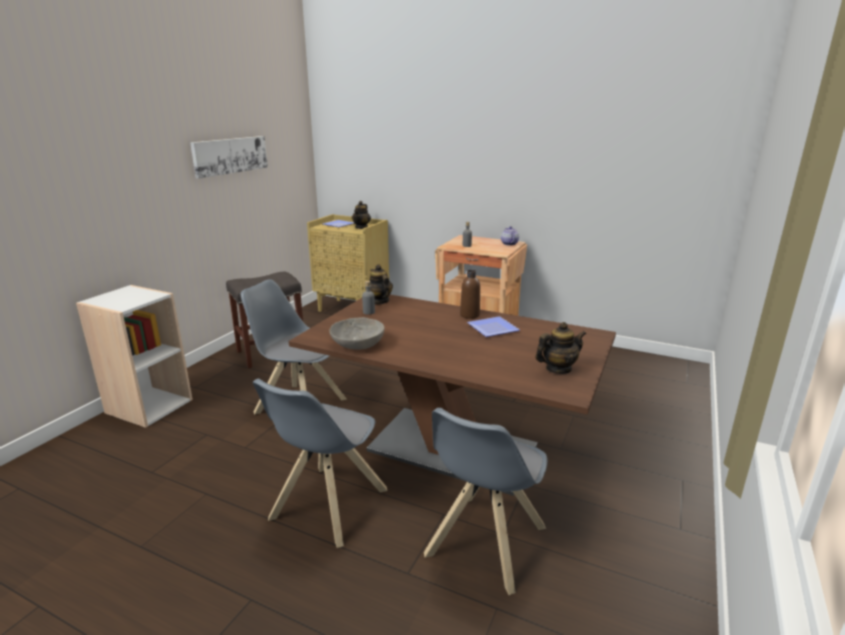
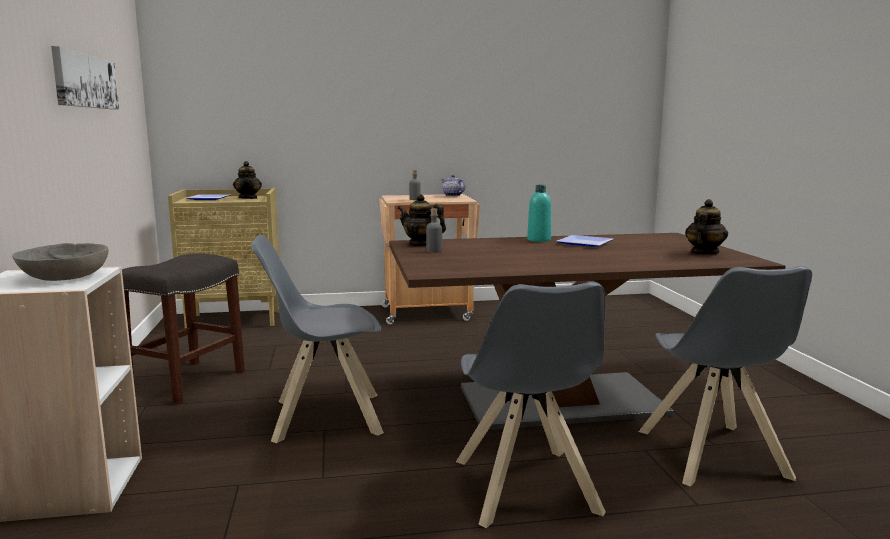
camera: 35 degrees left, 10 degrees down
(357, 344) = (494, 269): grey bowl -> grey bowl (64, 277)
(469, 315) = (539, 240): brown bottle -> turquoise bottle

